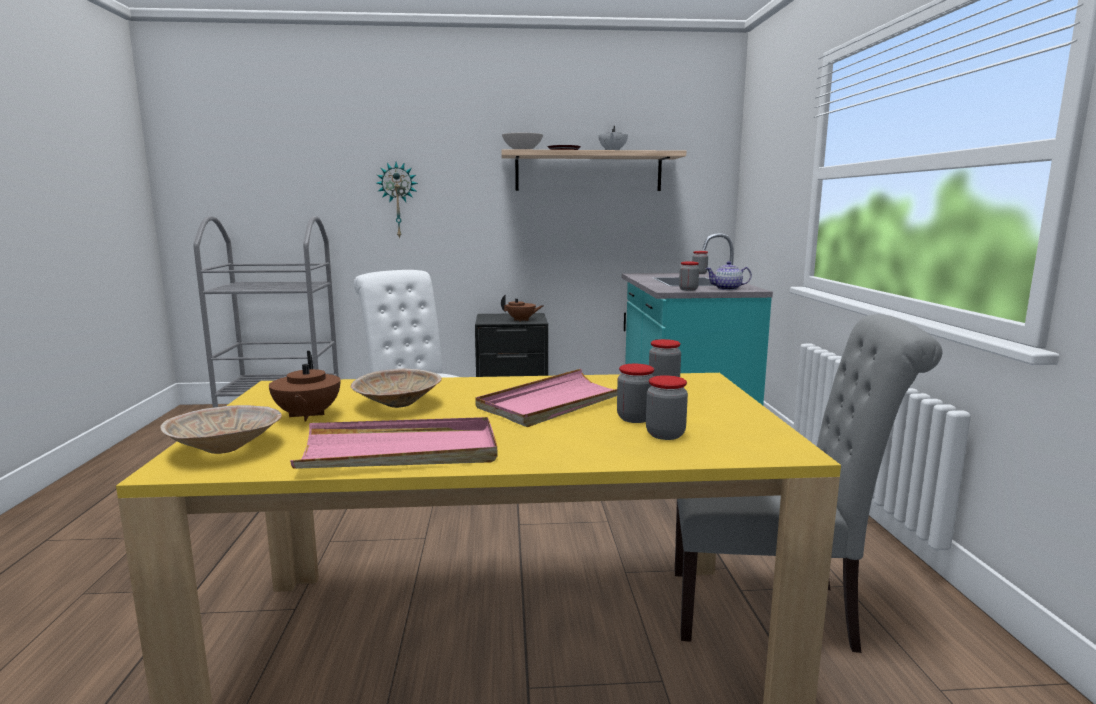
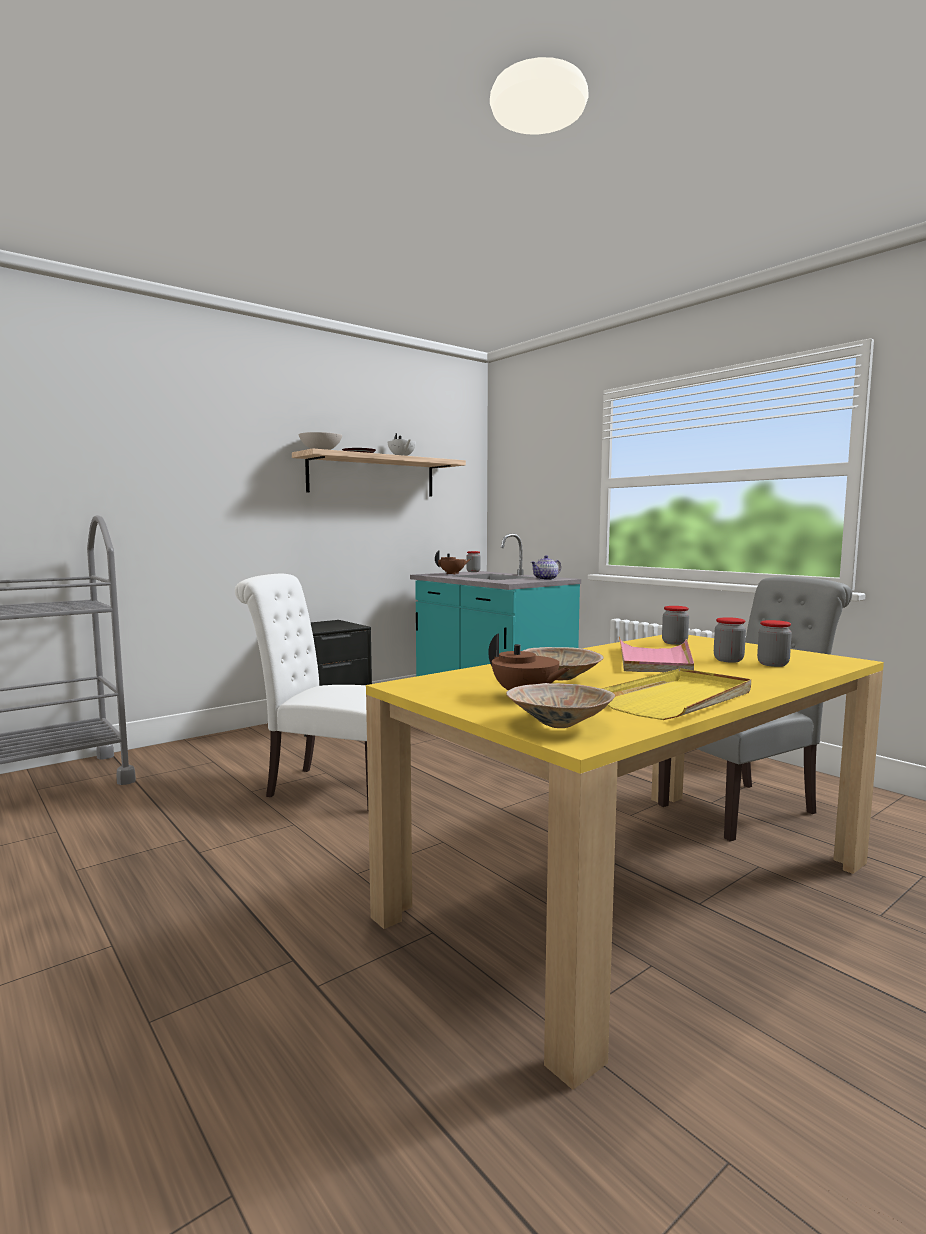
camera: 35 degrees left, 5 degrees down
(398, 200) = (178, 499): wall clock -> none
(400, 451) = (679, 699): pink tray -> yellow tray
(521, 320) = (338, 626): brown teapot -> brown teapot (452, 573)
(688, 289) = (522, 581): jar -> none

